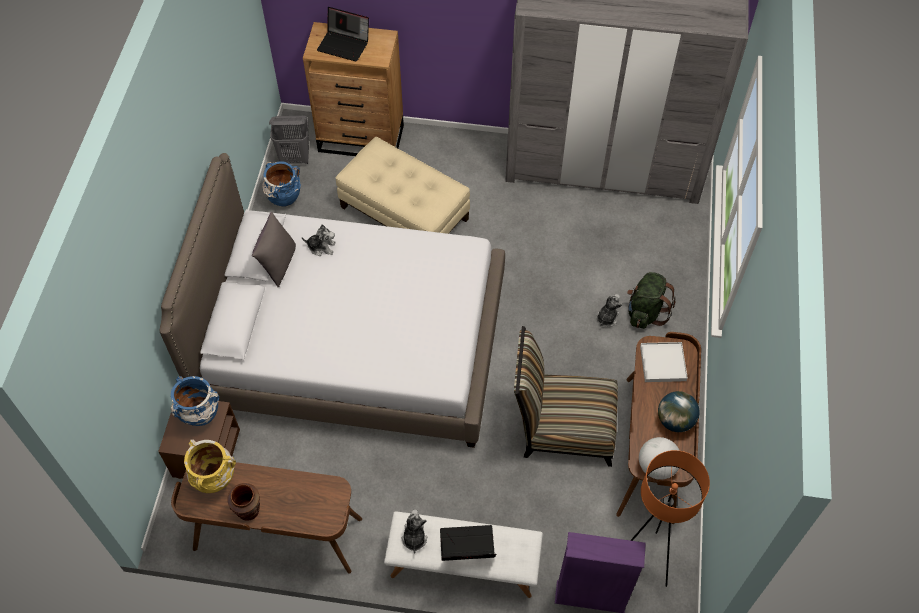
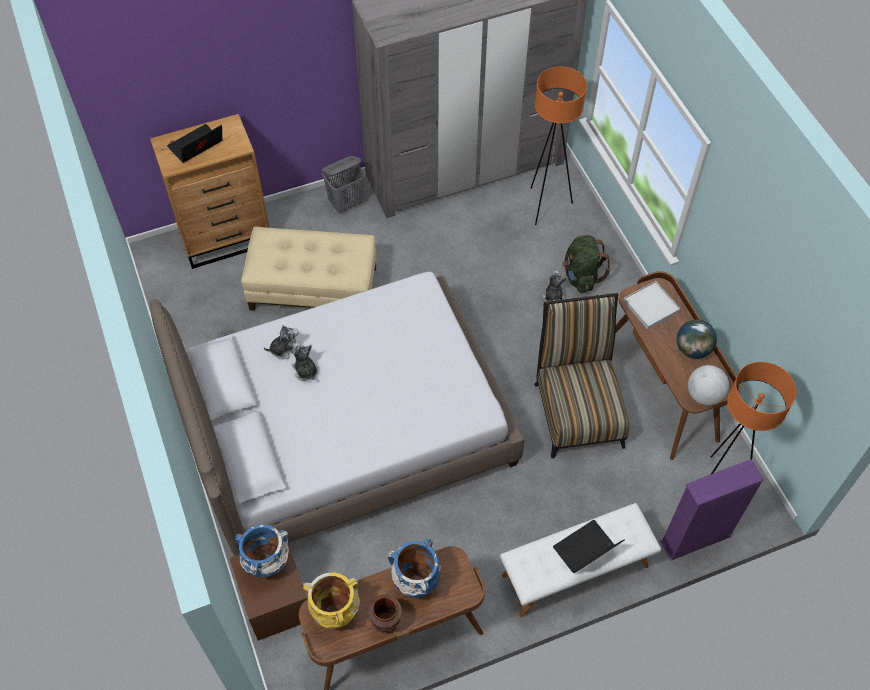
camera: 30 degrees left, 0 degrees up
(278, 264) = (254, 385): grey pillow -> none
(284, 200) = (190, 328): blue vase -> blue vase (415, 582)
(295, 158) = (173, 284): grey laundry basket -> grey laundry basket (346, 203)
(344, 44) = (196, 147): laptop -> laptop turned 150 degrees clockwise
(414, 537) = (535, 567): plush toy -> plush toy (305, 370)
(562, 426) = (577, 408): chair -> chair turned 105 degrees clockwise
(655, 234) = (545, 205): none -> orange floor lamp

